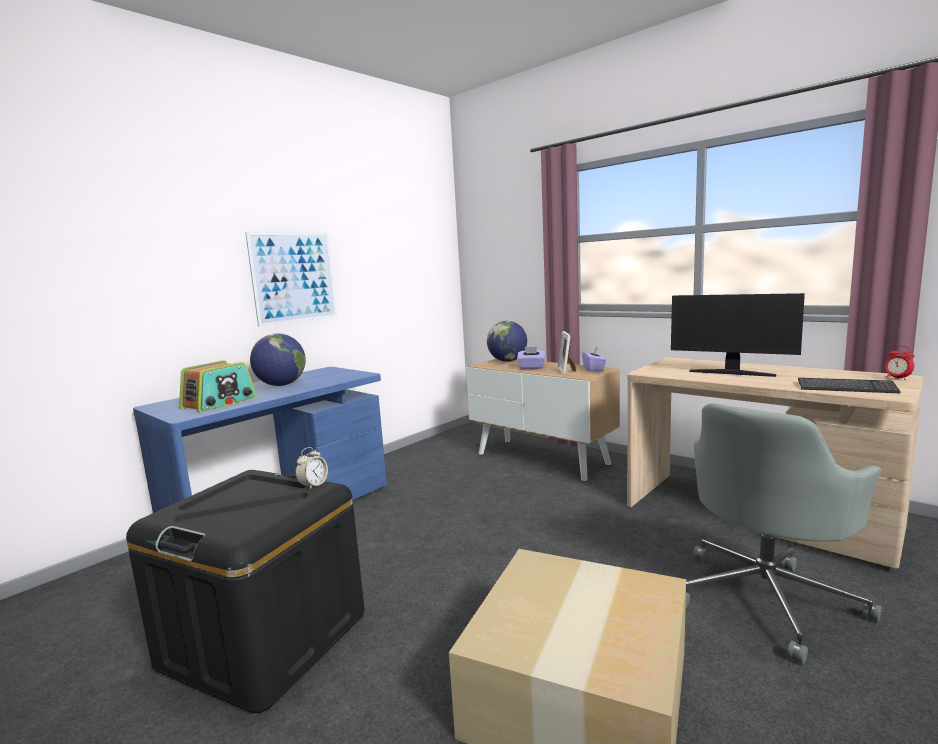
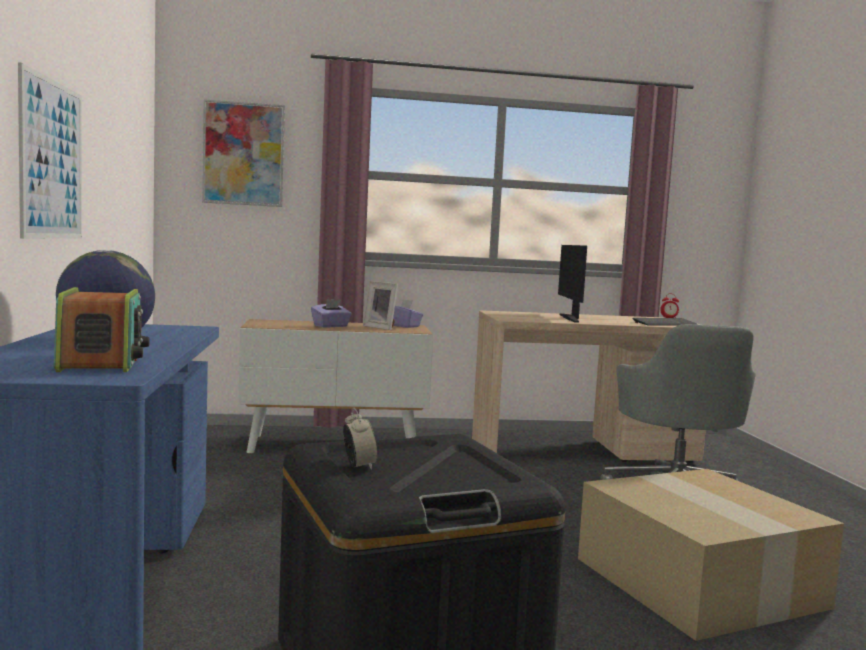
camera: 50 degrees left, 5 degrees down
(313, 485) = (441, 438): alarm clock -> alarm clock (359, 466)
(502, 235) = (243, 154): none -> picture
(507, 361) = (275, 321): globe -> none
(731, 373) = (571, 318): monitor -> monitor turned 105 degrees clockwise

